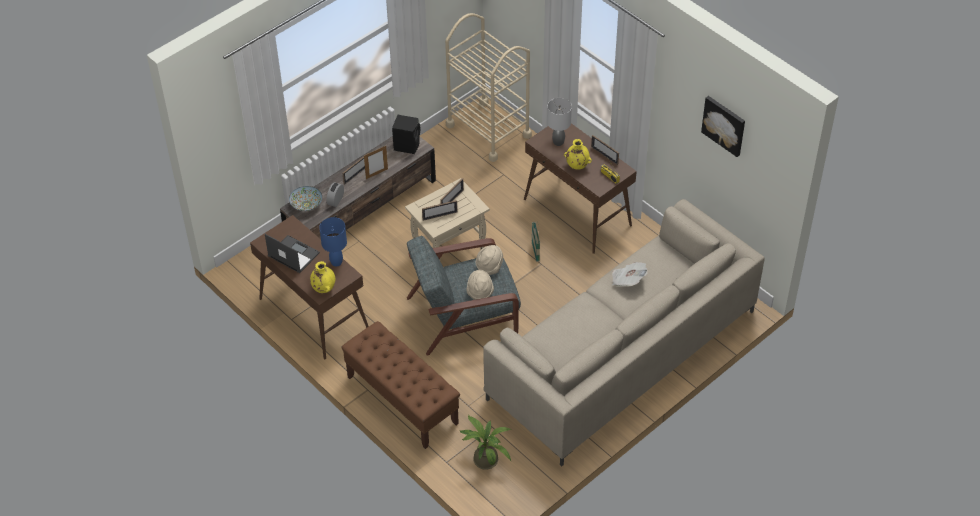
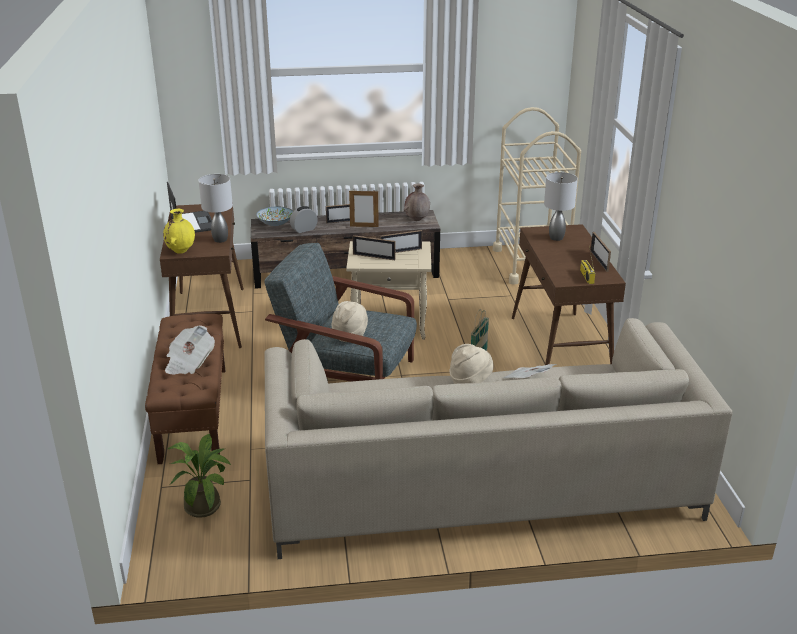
camera: 35 degrees right, 20 degrees down
(337, 262) = (220, 240): blue table lamp -> grey table lamp
(407, 145) = (417, 219): black speaker -> brown vase
(413, 374) = (189, 363): none -> newspaper
(489, 267) = (385, 320): beige hat -> beige hat (470, 382)
(577, 166) = (556, 258): yellow vase -> none
(724, 125) = (731, 183): picture -> none

